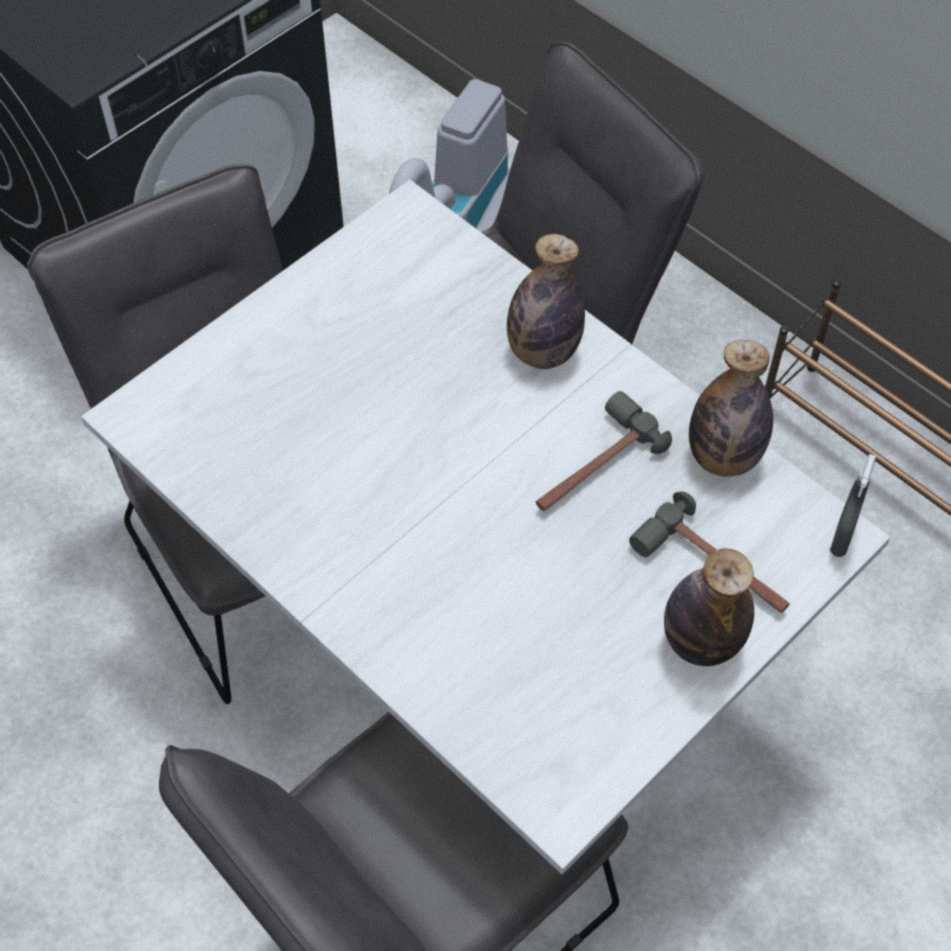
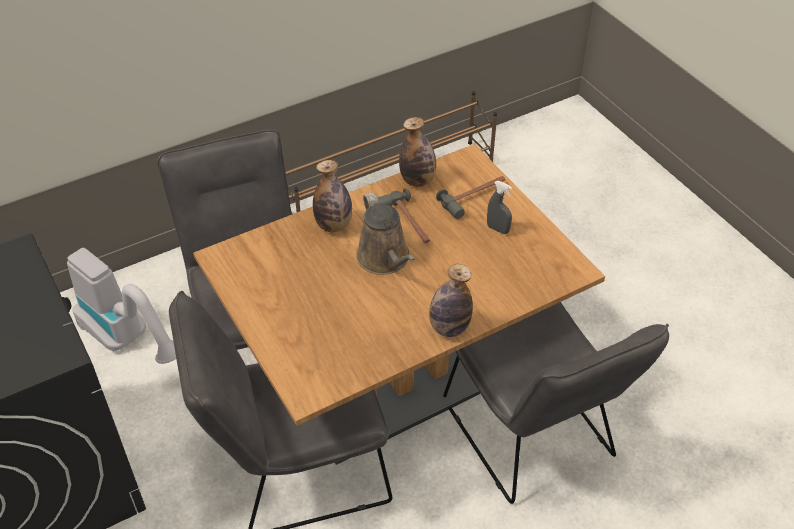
camera: 75 degrees left, 10 degrees down
(475, 656) = (397, 384): white dining table -> brown dining table
(480, 453) = (385, 259): none -> brown watering can
(701, 641) = (509, 209): bottle -> bottle (449, 328)
(841, 538) = (471, 156): grey spray bottle -> grey spray bottle (497, 229)

